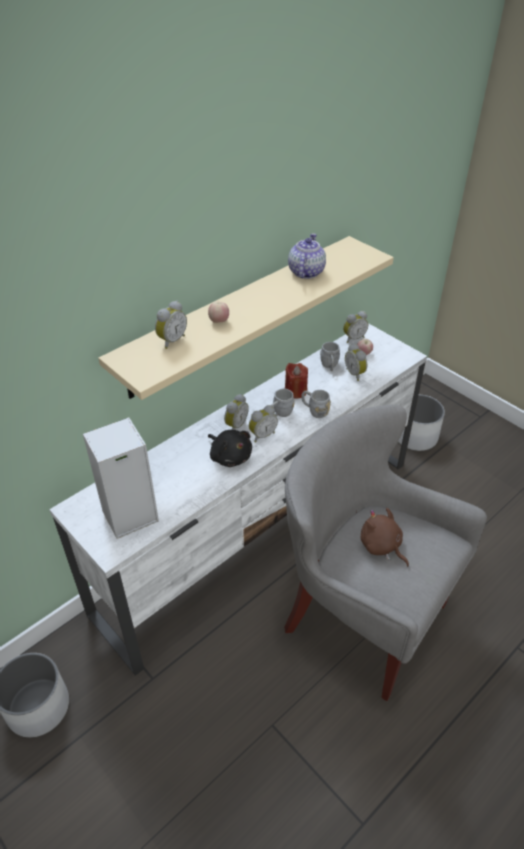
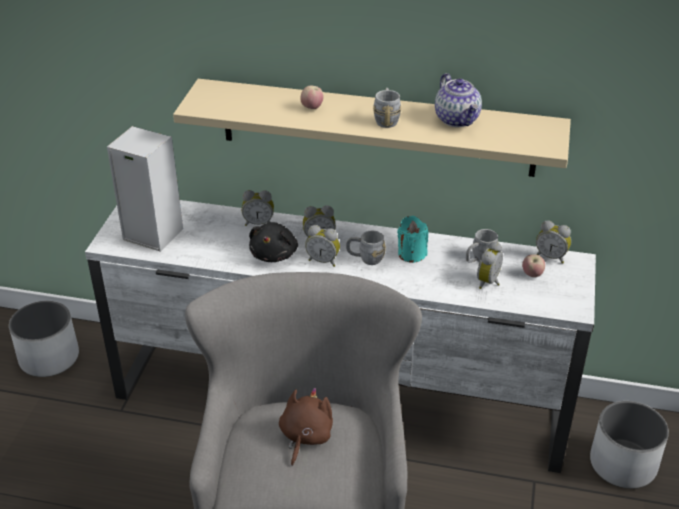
camera: 55 degrees right, 5 degrees down
(171, 340) = (256, 98): alarm clock -> alarm clock (258, 223)
(295, 391) = (411, 254): red candle -> turquoise candle
(305, 272) = (457, 119): teapot -> teapot turned 90 degrees clockwise
(314, 411) = (396, 278): grey mug -> grey mug (386, 119)

